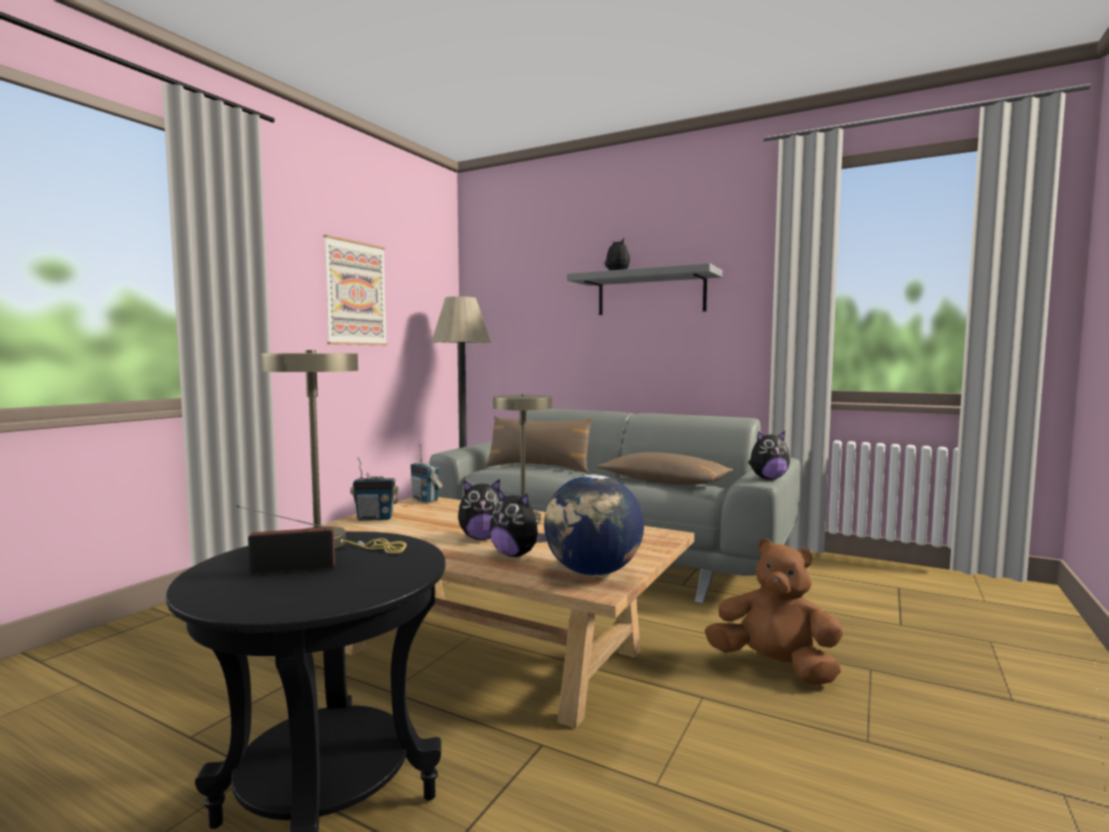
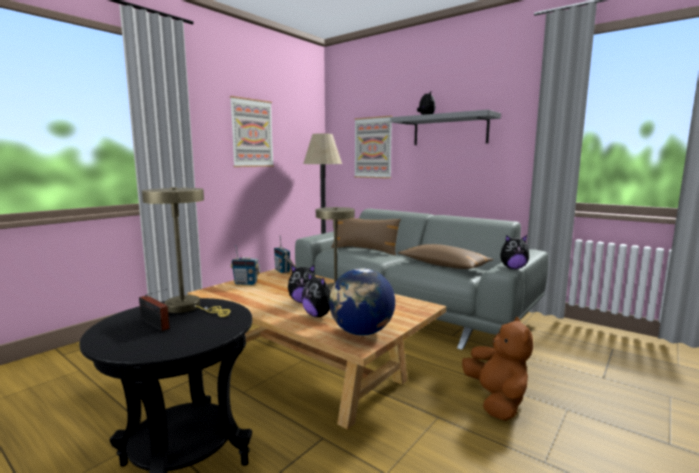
camera: 10 degrees right, 5 degrees up
(288, 570) = (155, 324): radio -> radio turned 135 degrees counterclockwise
(536, 319) = (373, 148): none -> picture
(774, 667) = (496, 400): brown plush toy -> brown plush toy turned 45 degrees clockwise

